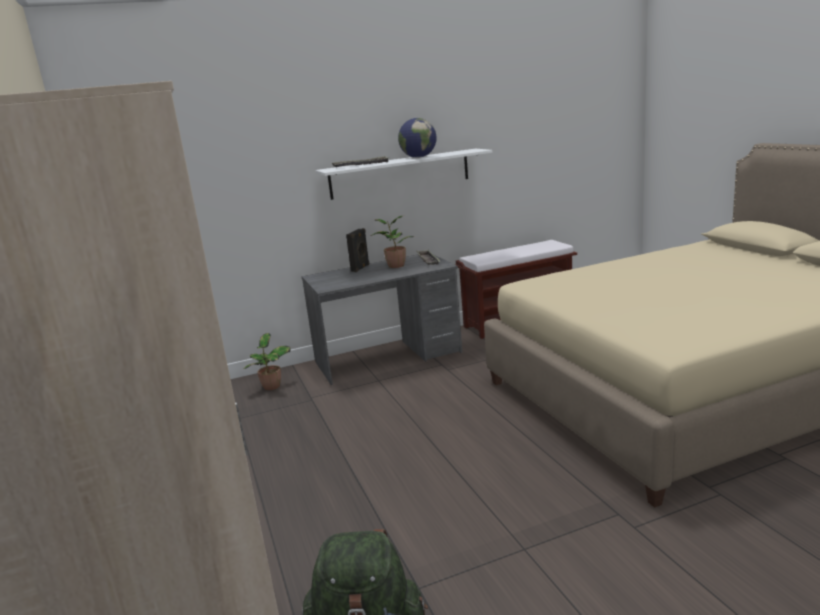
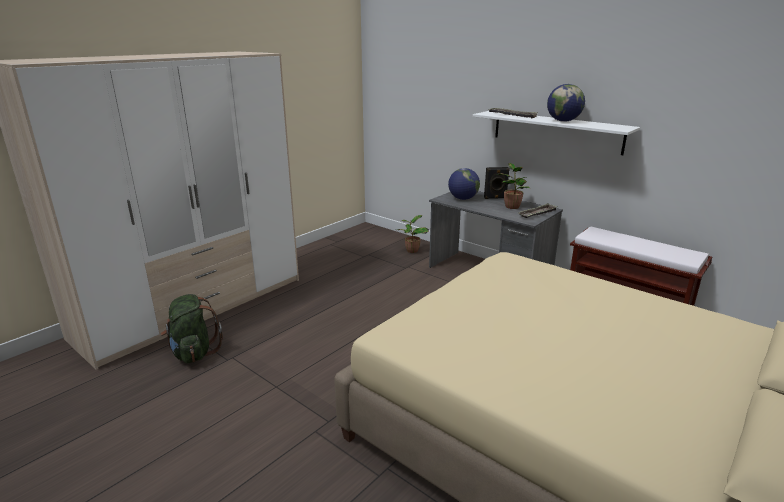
camera: 60 degrees right, 5 degrees up
(341, 279) = (463, 199): none -> globe

